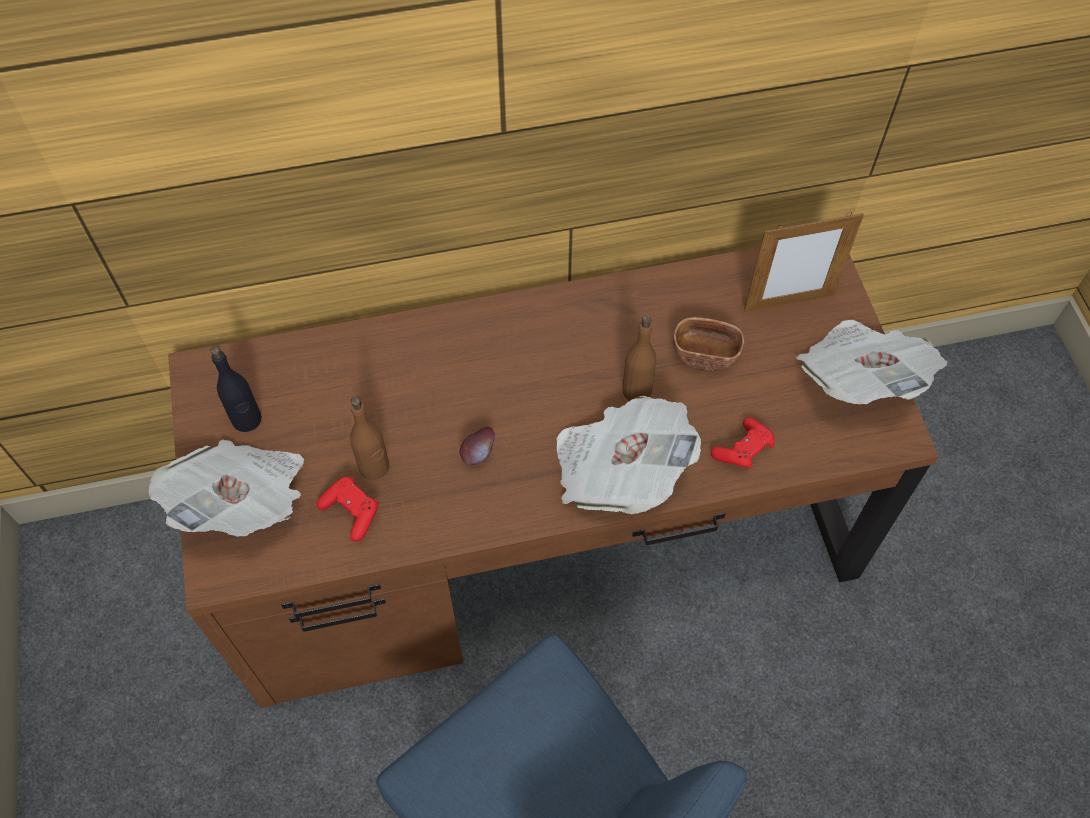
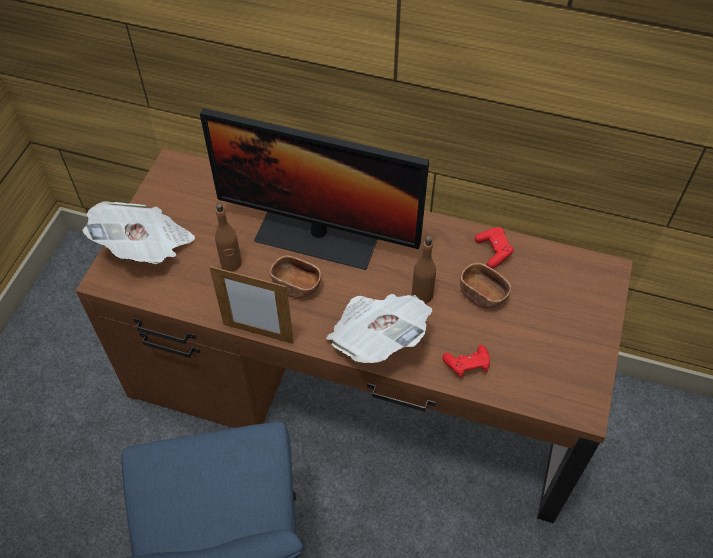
camera: 30 degrees right, 5 degrees down
(247, 420) = (179, 203): black bottle -> none
(352, 512) = (201, 282): red game controller -> red game controller (494, 251)
(460, 376) = (318, 235): none -> monitor
(478, 454) = (296, 285): apple -> brown bowl
(789, 302) = (564, 288): picture frame -> picture frame (258, 333)
(860, 378) = (582, 359): newspaper -> none

